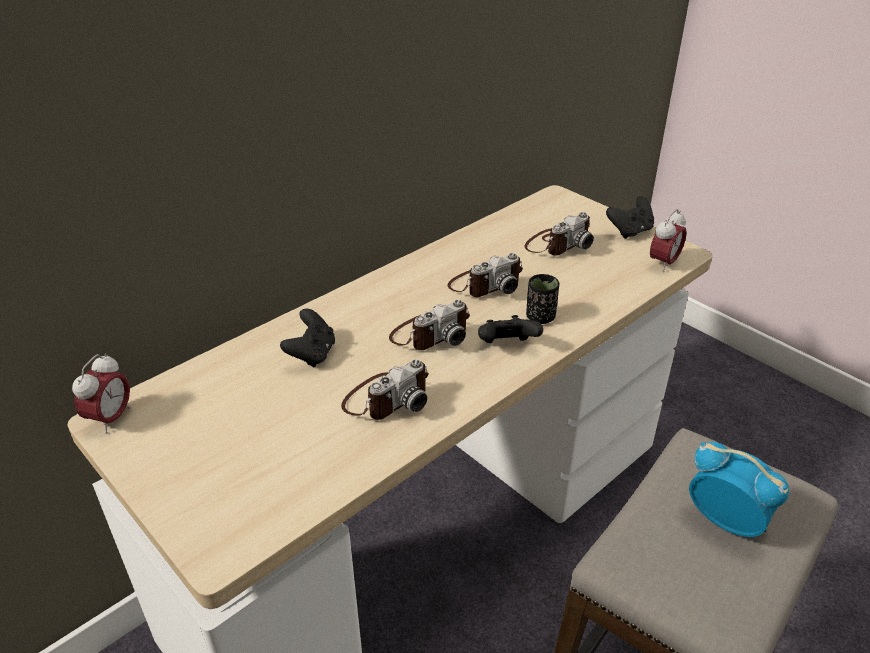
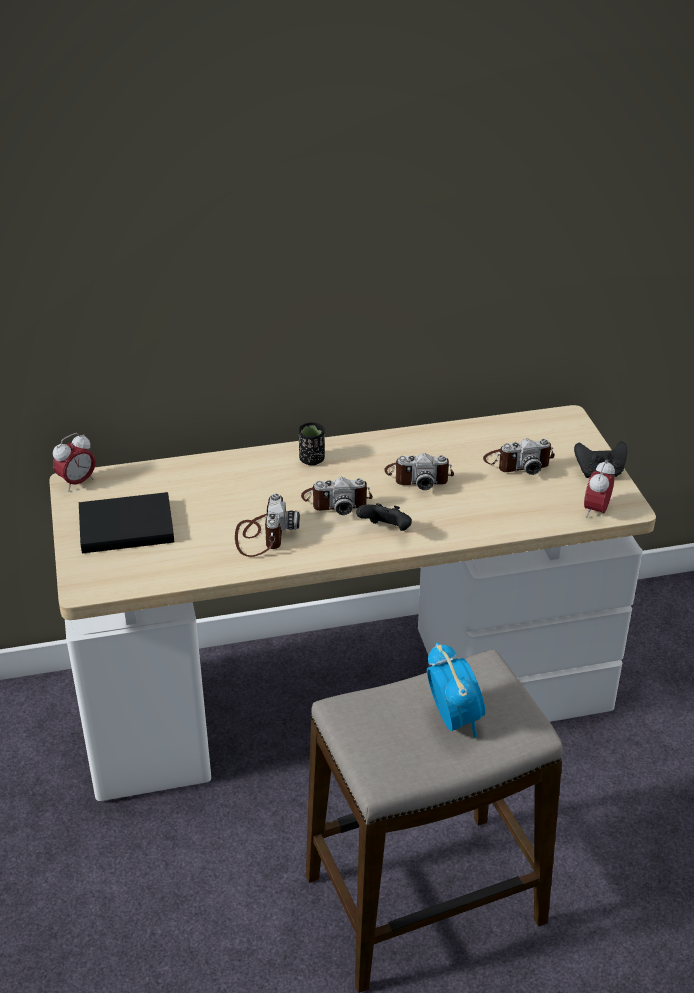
camera: 30 degrees right, 0 degrees up
(211, 450) = (123, 526): none -> black book
(312, 354) = (238, 485): black game controller -> none
(386, 398) = (263, 535): camera -> camera turned 75 degrees counterclockwise
(540, 317) = (436, 518): black cup -> black cup (312, 459)
(663, 263) = (596, 511): alarm clock -> alarm clock turned 135 degrees clockwise

